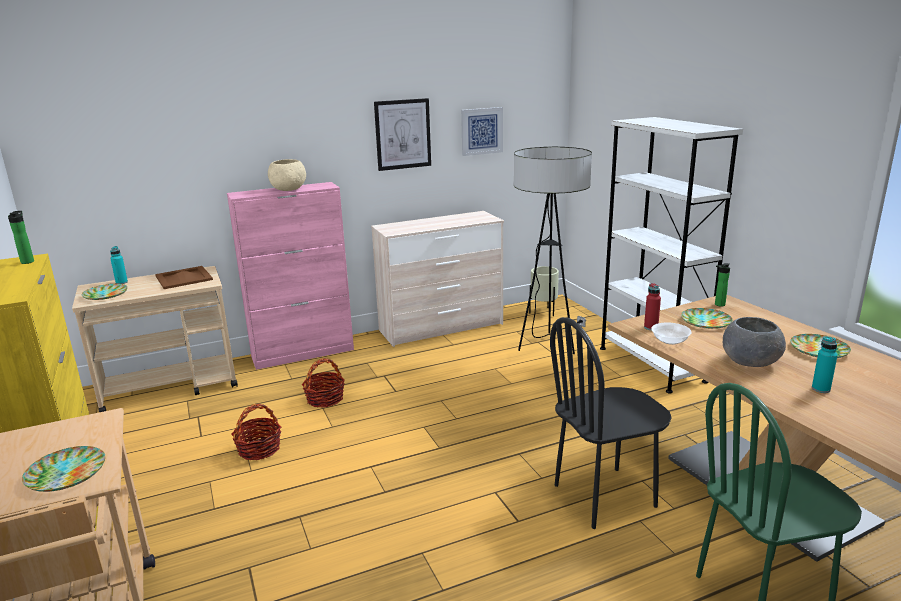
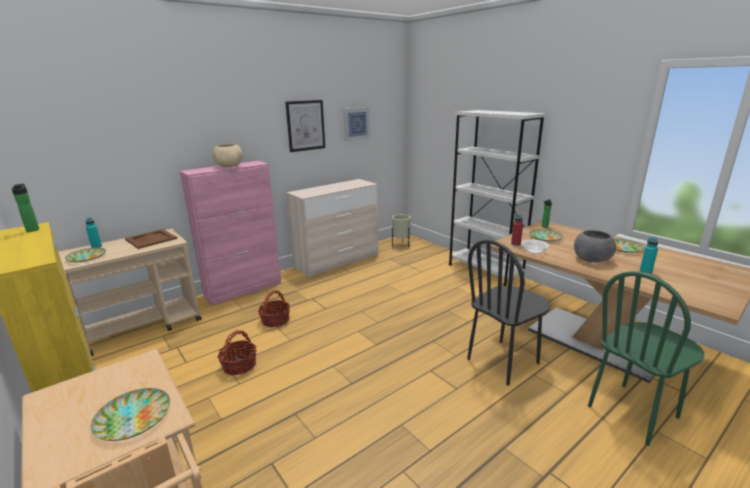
camera: 15 degrees left, 0 degrees up
(548, 348) = (416, 268): floor lamp -> none

